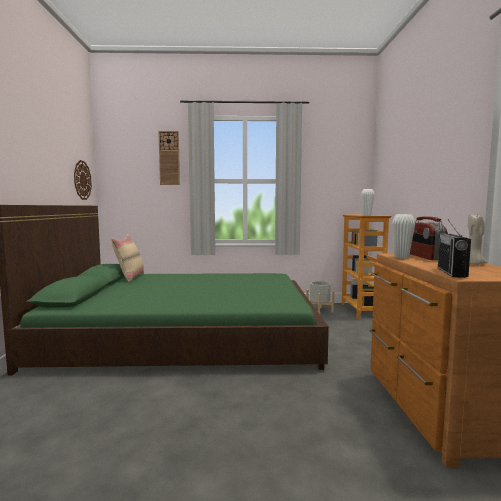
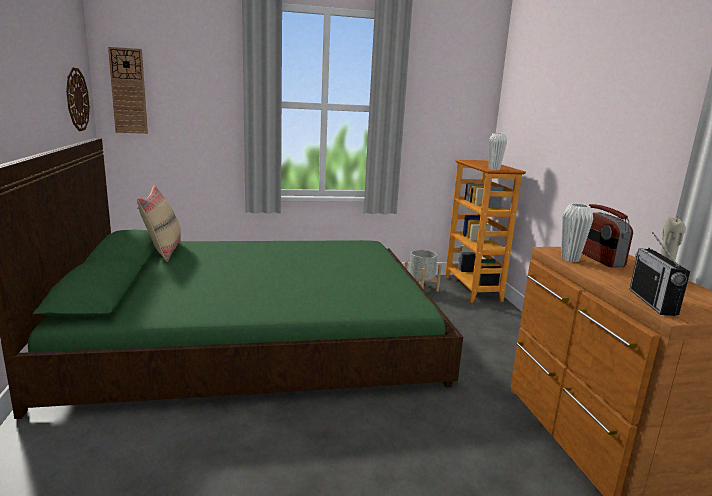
camera: 10 degrees left, 10 degrees up
(169, 158) = (211, 66): wall clock -> wall clock (128, 91)

